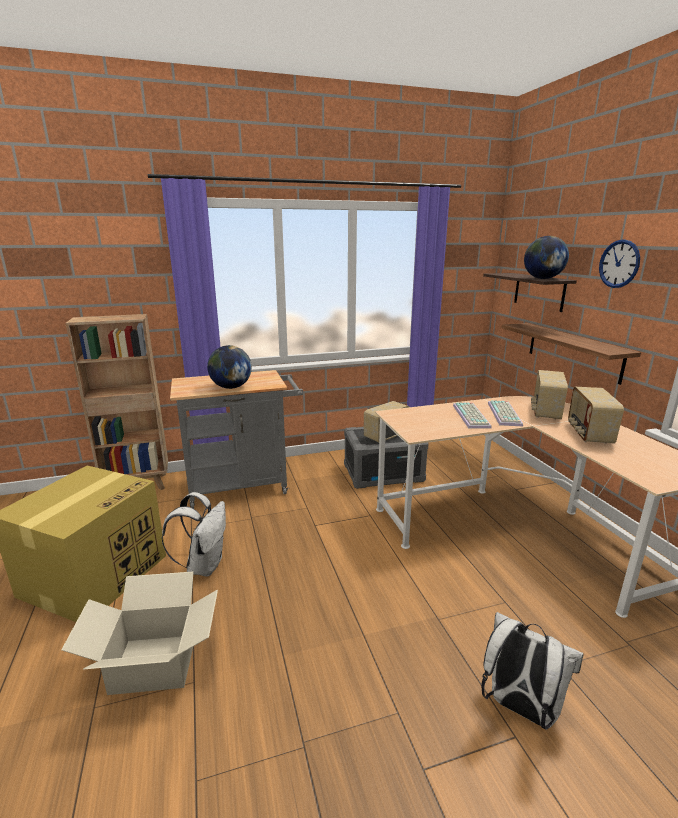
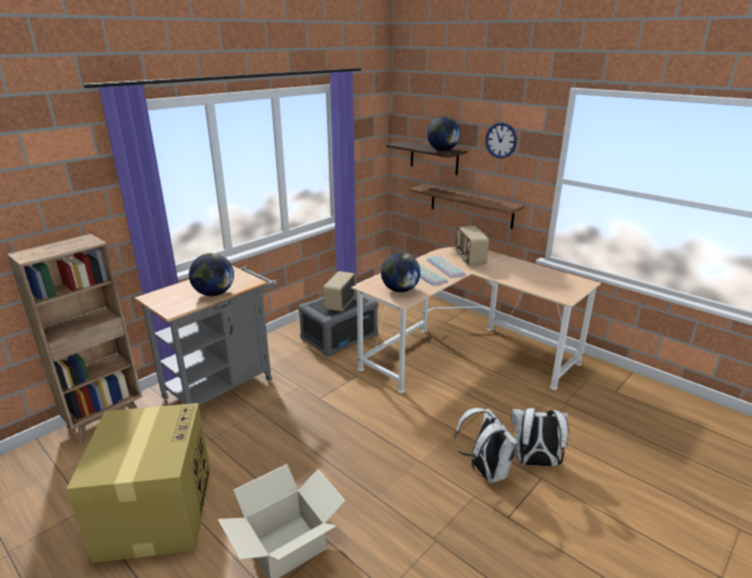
camera: 30 degrees left, 5 degrees up
(204, 565) = (254, 463): white backpack -> white backpack (485, 471)
(424, 424) = (400, 290): none -> globe
(588, 434) = (508, 271): radio -> none

